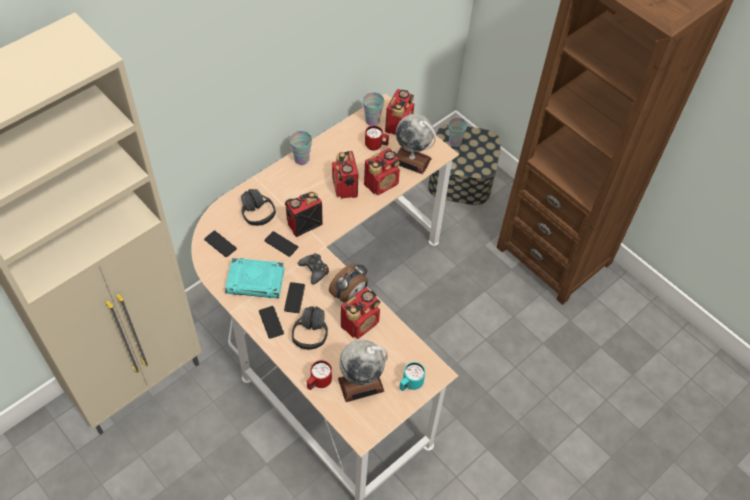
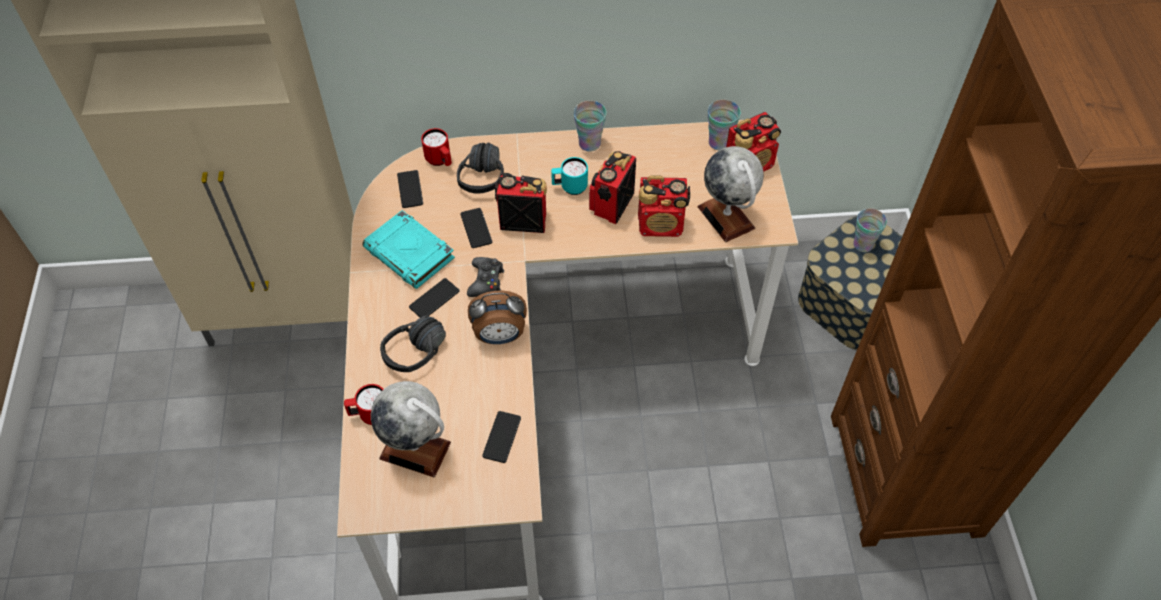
camera: 40 degrees right, 0 degrees up
(271, 322) = (383, 311): phone -> phone (502, 437)
(360, 324) = (481, 377): radio -> none
(376, 146) = (696, 176): red mug -> red mug (440, 161)
(410, 384) = (472, 490): turquoise mug -> turquoise mug (569, 187)

